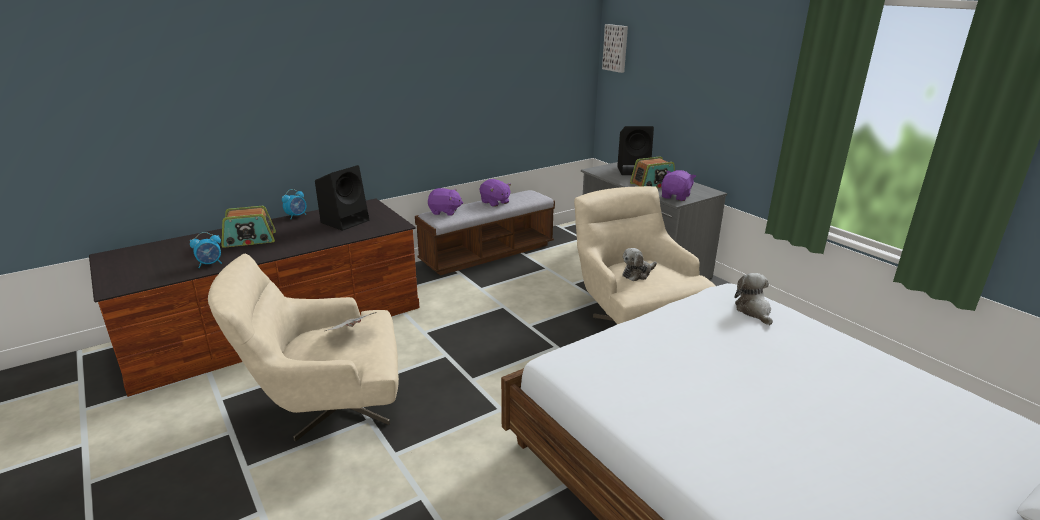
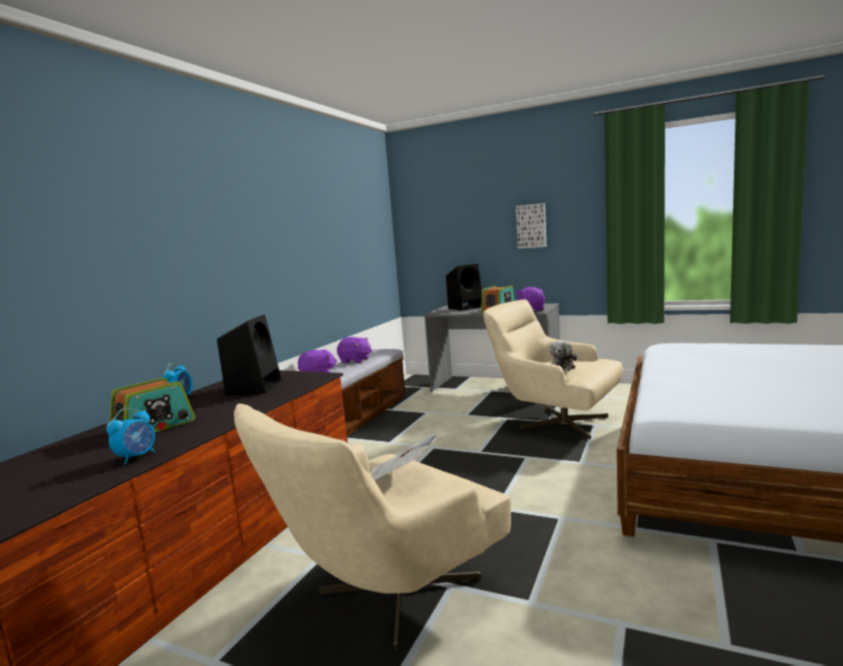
camera: 30 degrees left, 15 degrees down
(616, 48) = (412, 211): picture -> picture (531, 226)
(753, 311) = (710, 347): plush toy -> none

